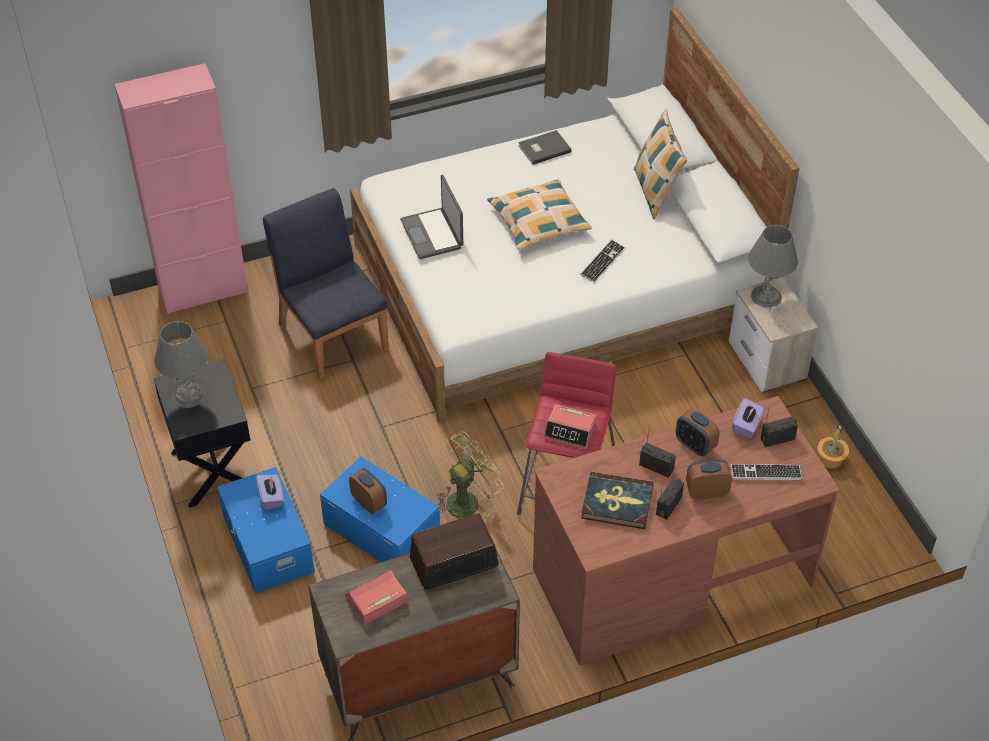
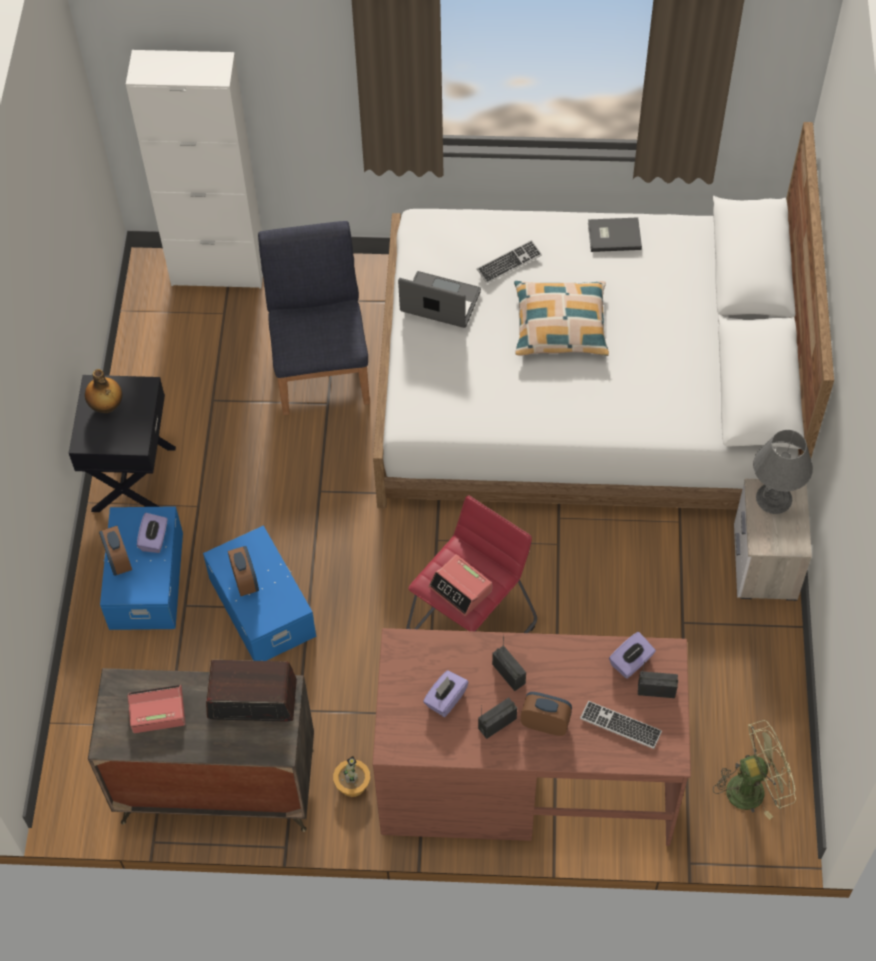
camera: 25 degrees right, 10 degrees up
(189, 395) = (106, 407): grey table lamp -> bottle
(203, 291) = (218, 271): pink cabinet -> white cabinet
(433, 234) = (439, 303): laptop -> laptop turned 105 degrees clockwise
(467, 499) = (363, 606): green fan -> green fan (753, 788)
(602, 262) = (603, 399): keyboard -> keyboard (509, 263)
(617, 503) = (445, 699): book -> purple tissue box
(656, 192) = (709, 331): pillow -> none
(695, 445) = (563, 664): alarm clock -> alarm clock (119, 561)
(830, 459) = (770, 706): potted plant -> potted plant (352, 784)

